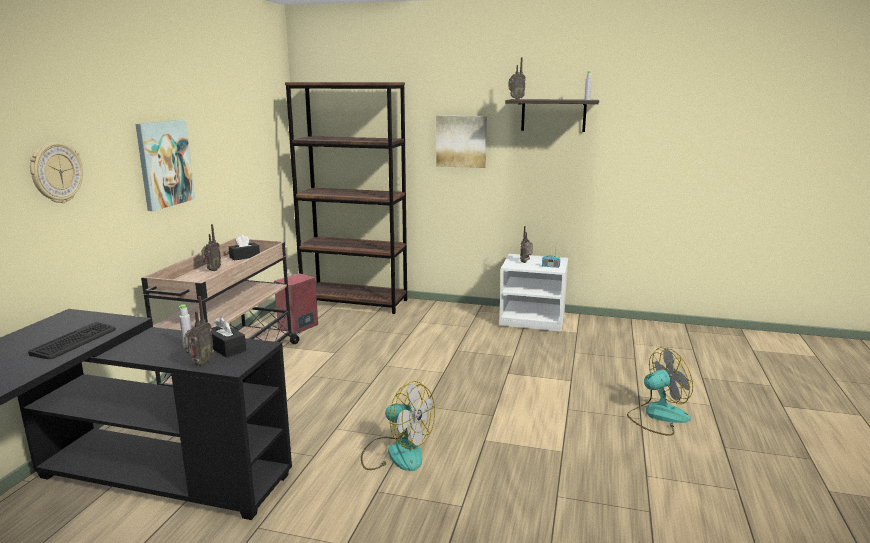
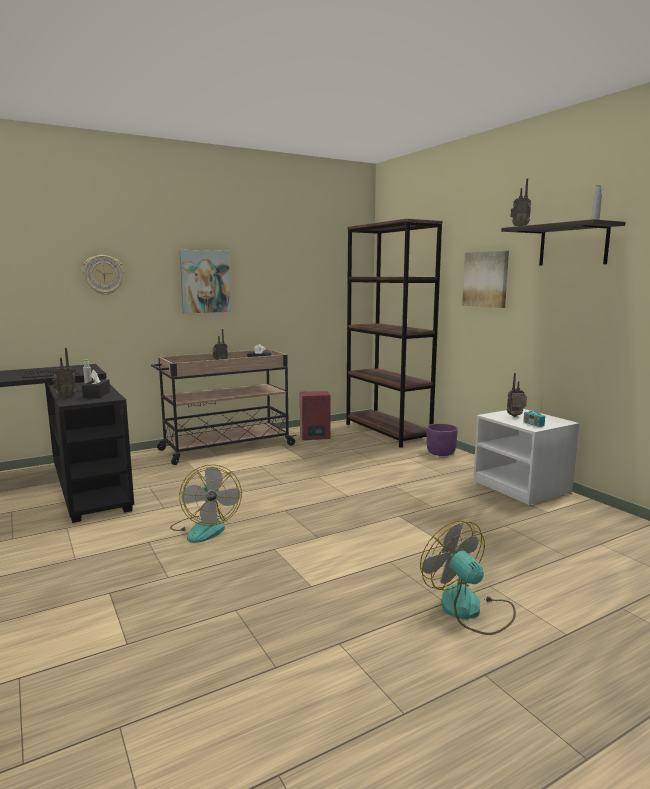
camera: 45 degrees right, 5 degrees down
(433, 309) = (441, 453): none -> purple planter
(657, 416) = (469, 610): fan -> fan turned 150 degrees counterclockwise

